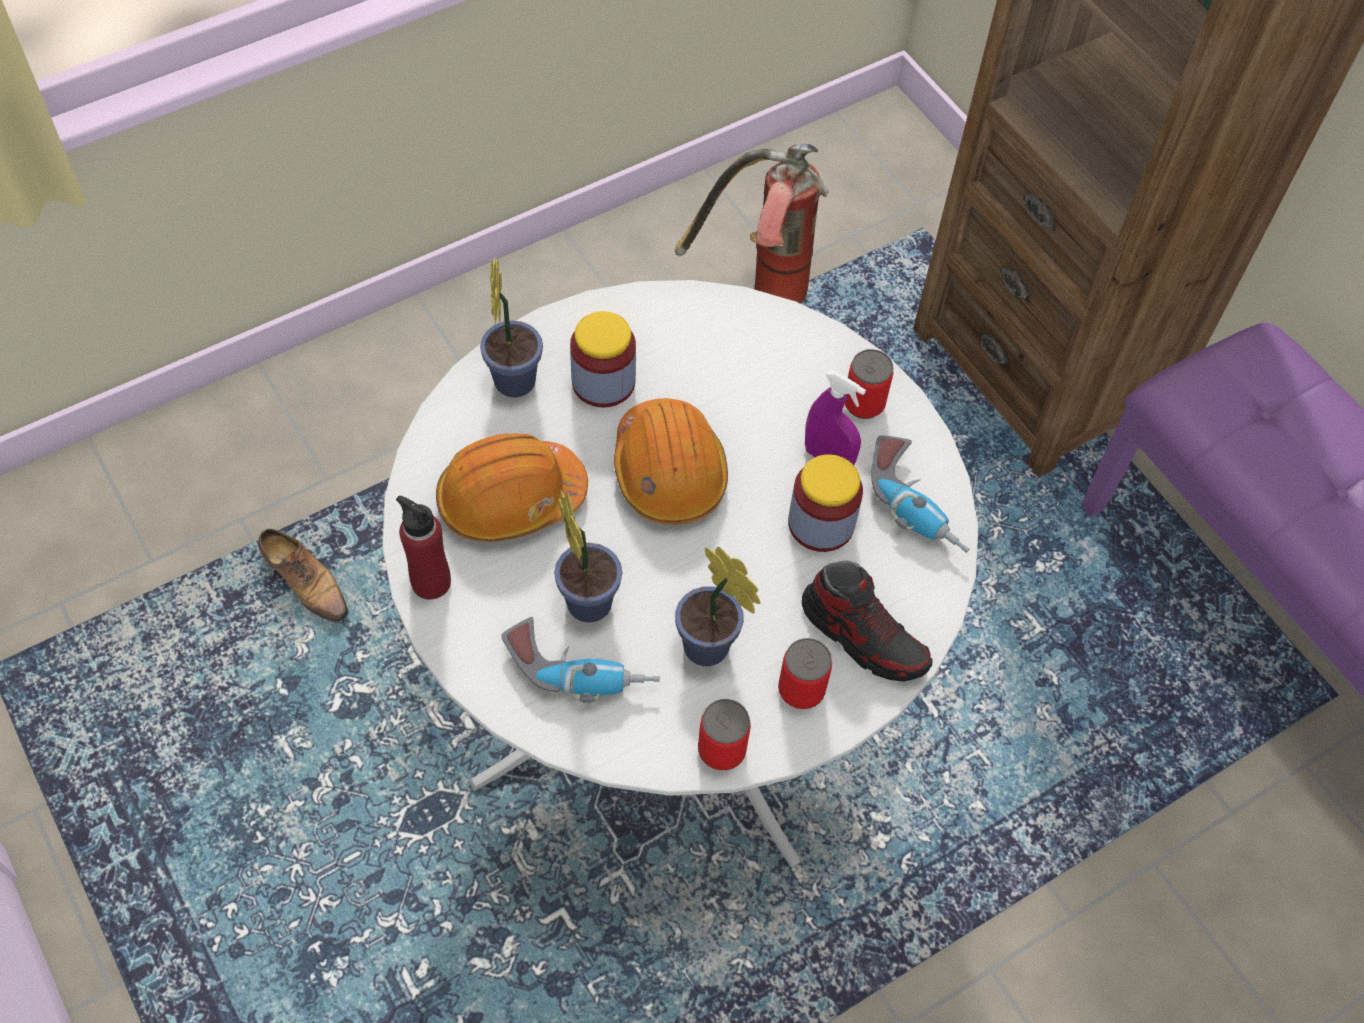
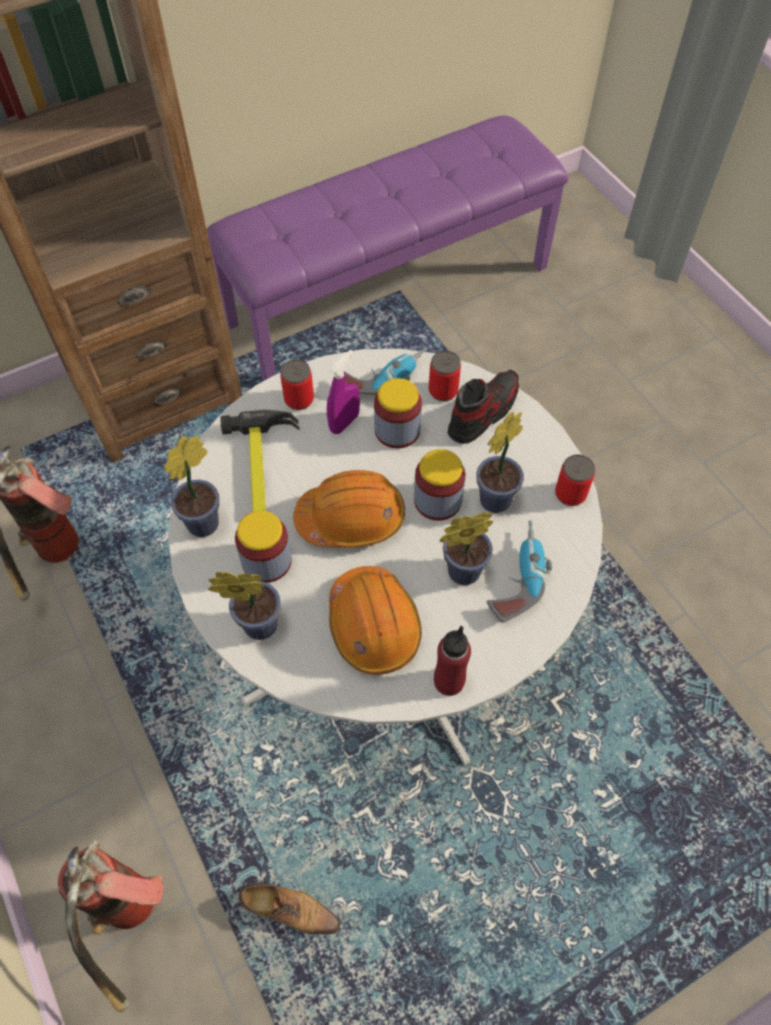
camera: 85 degrees left, 0 degrees up
(305, 581) = (288, 909): shoe -> shoe turned 60 degrees clockwise
(307, 431) = (135, 922): none -> fire extinguisher
(660, 316) = (206, 521): none -> potted plant
(702, 573) = (437, 500): none -> jar
(746, 369) = (263, 467): none -> hammer
(801, 690) = (523, 448): can -> can (443, 391)

